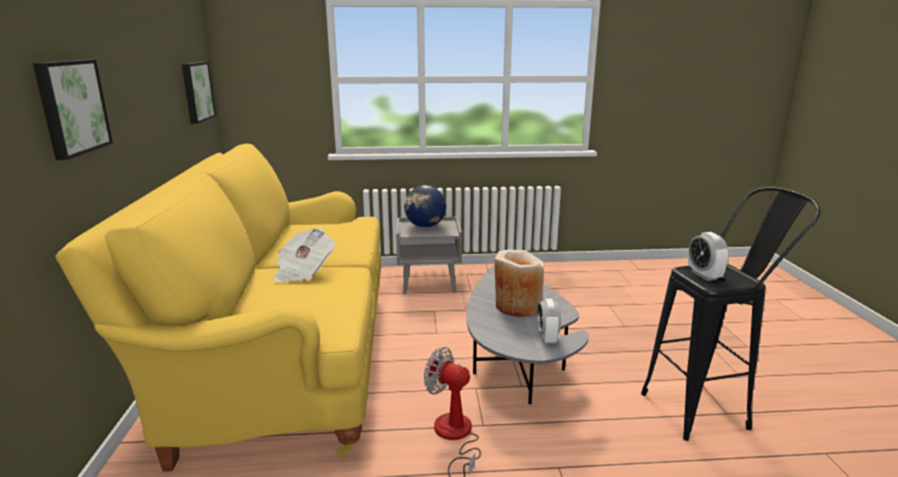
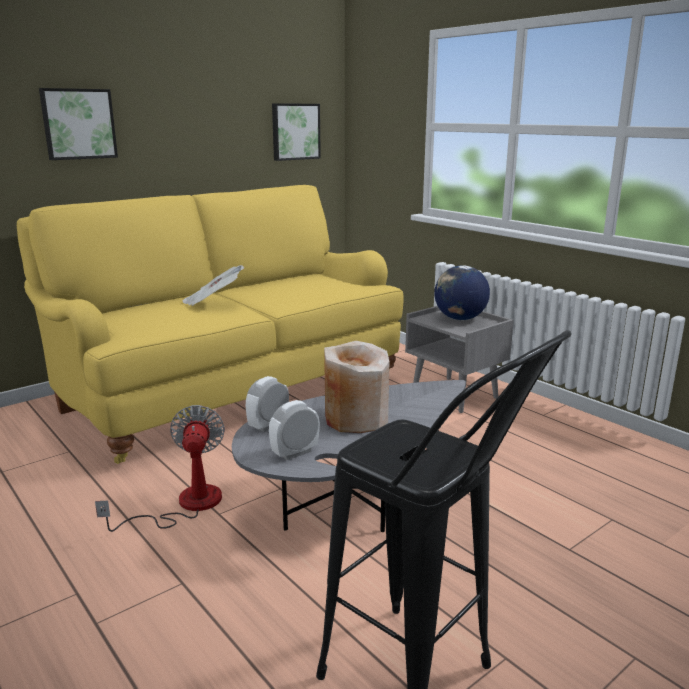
camera: 55 degrees right, 0 degrees up
(704, 275) = (400, 442): alarm clock -> alarm clock (268, 425)

